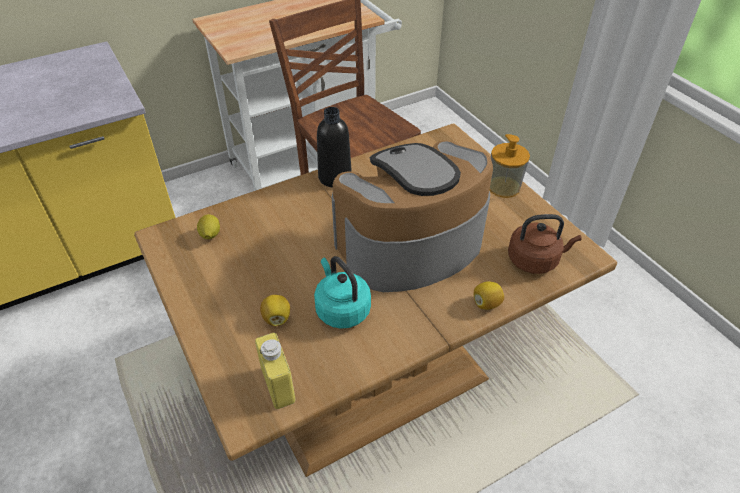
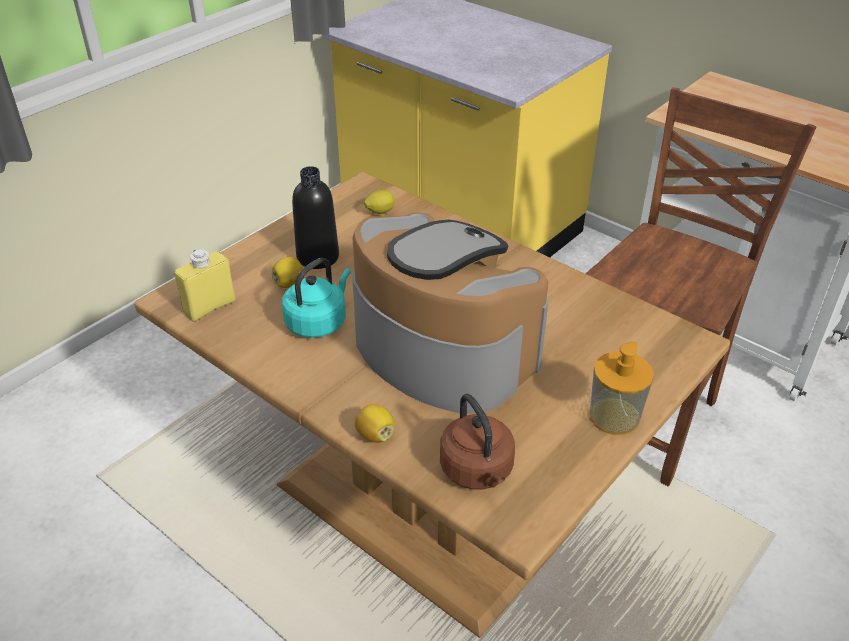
camera: 70 degrees right, 5 degrees down
(335, 177) = (524, 264): black bottle -> black bottle (318, 257)

